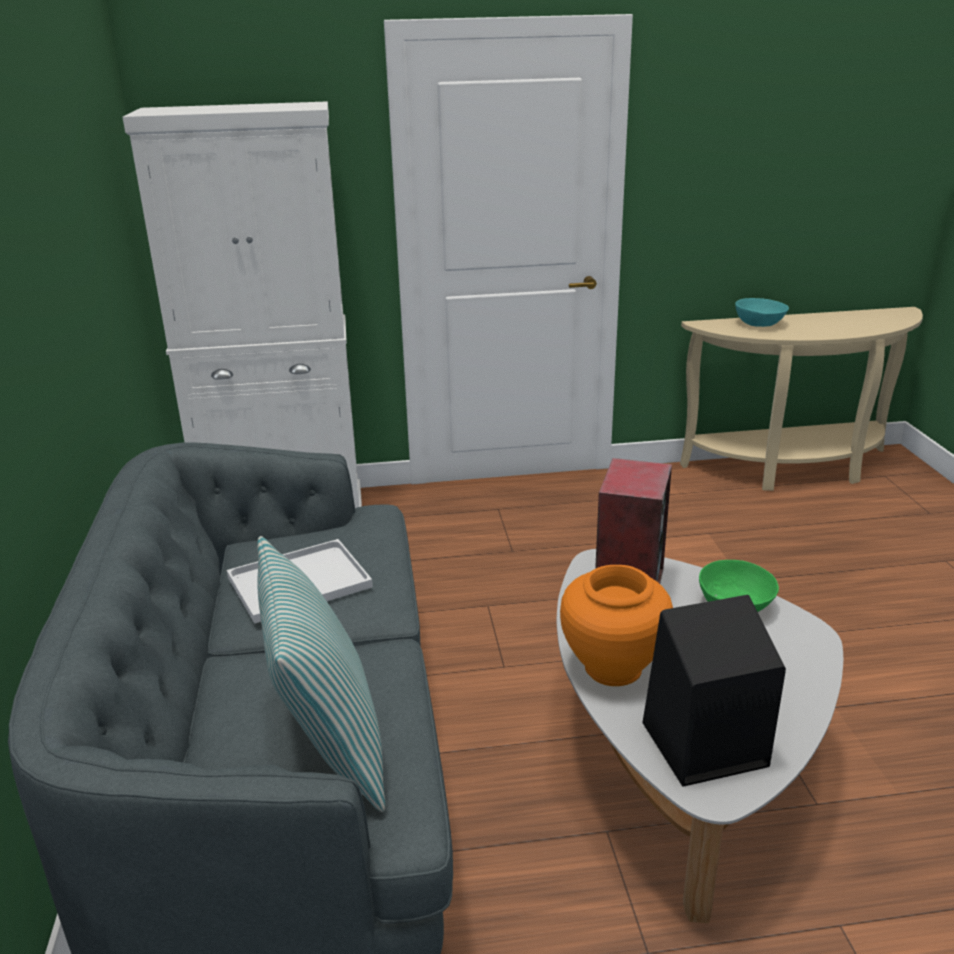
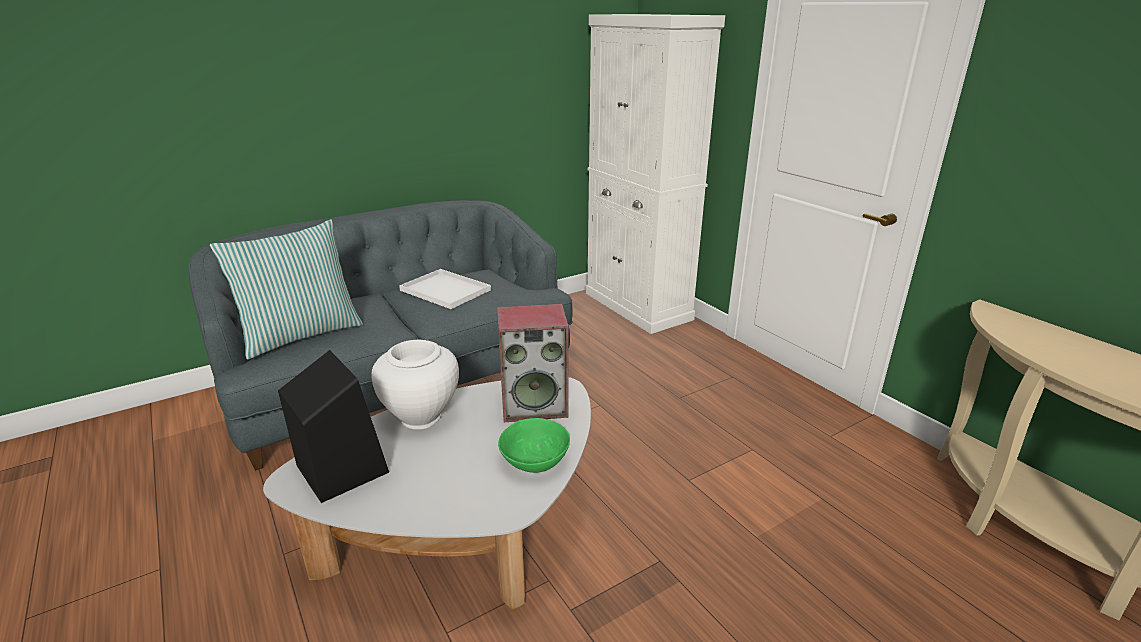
camera: 65 degrees right, 0 degrees up
(612, 668) = (421, 417): orange vase -> white vase
(759, 324) = (1058, 339): turquoise bowl -> none

